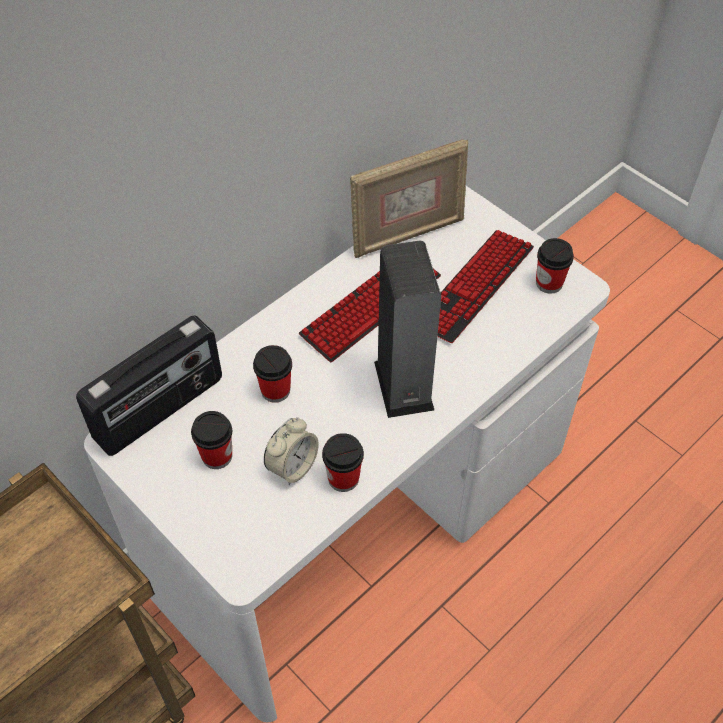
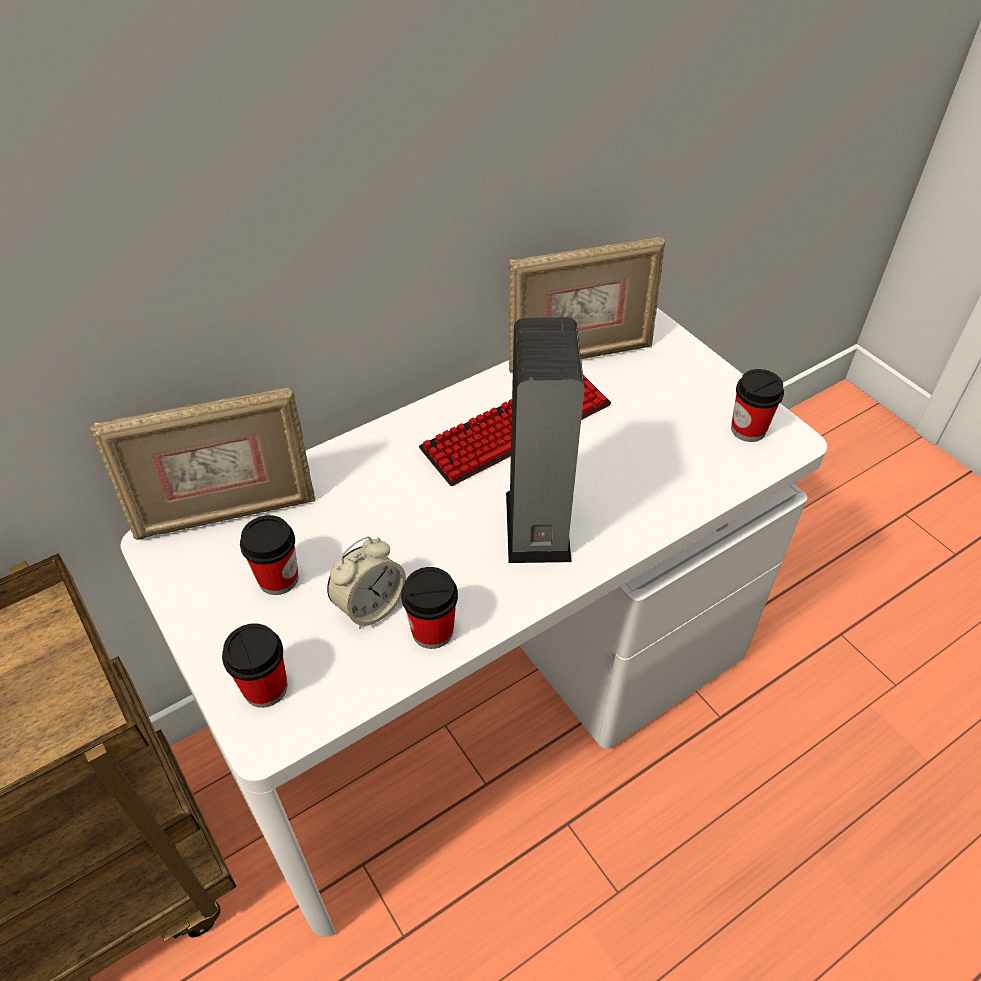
camera: 10 degrees right, 5 degrees down
(160, 410) = (226, 513): radio -> picture frame
(275, 390) = (374, 510): cup -> cup (265, 688)
(474, 287) = (651, 422): keyboard -> none

